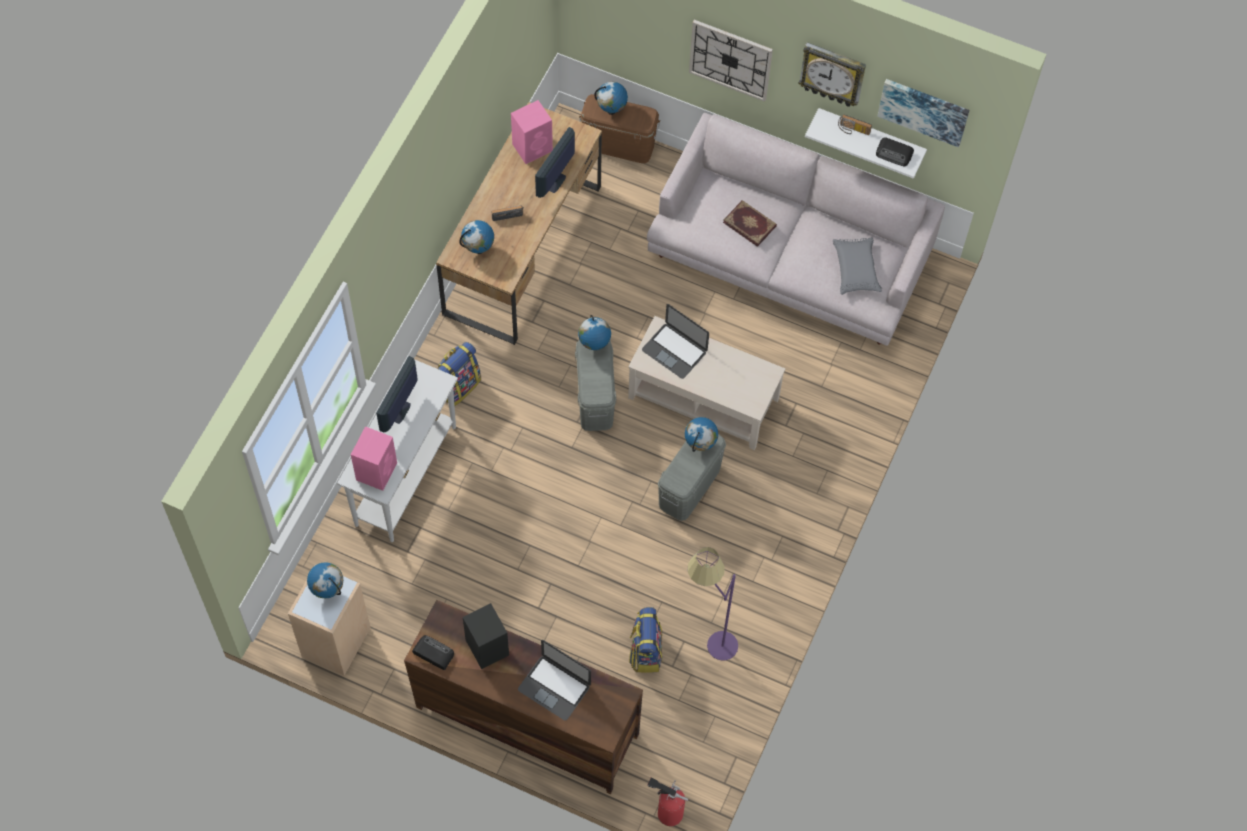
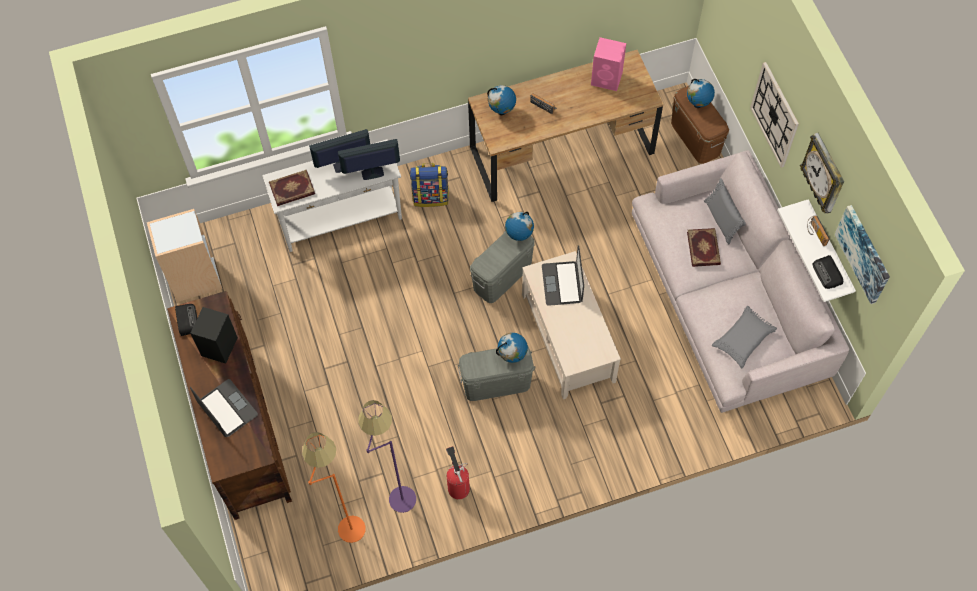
camera: 50 degrees right, 0 degrees up
(328, 590) = (182, 230): globe -> none
(377, 470) = (292, 188): pink speaker -> book
(554, 182) = (595, 111): monitor -> monitor (372, 173)
(554, 687) = (227, 408): laptop -> laptop turned 150 degrees clockwise
(645, 651) = (353, 456): backpack -> none
(667, 812) = (253, 565): fire extinguisher -> fire extinguisher (458, 486)
(696, 706) = (344, 519): none -> orange floor lamp
(738, 189) = (722, 220): none -> grey pillow

